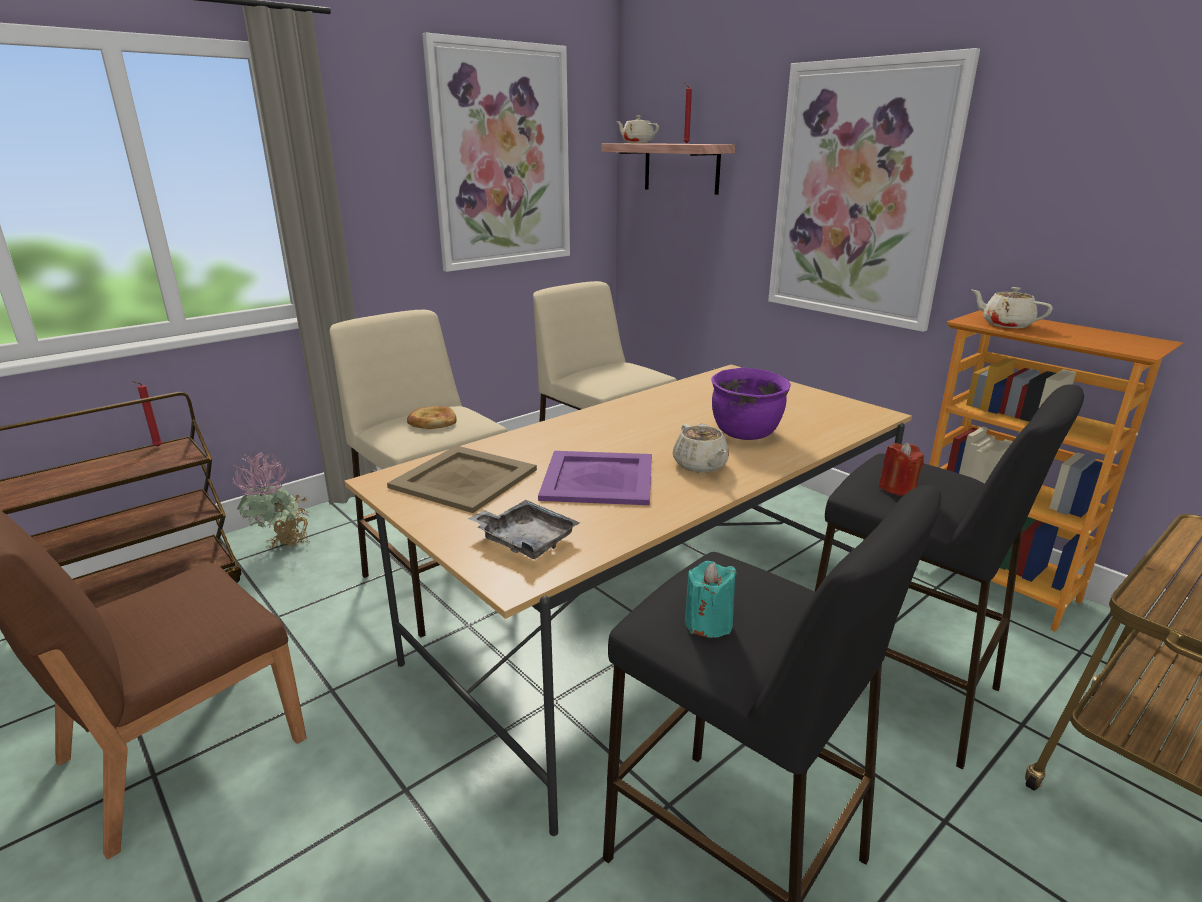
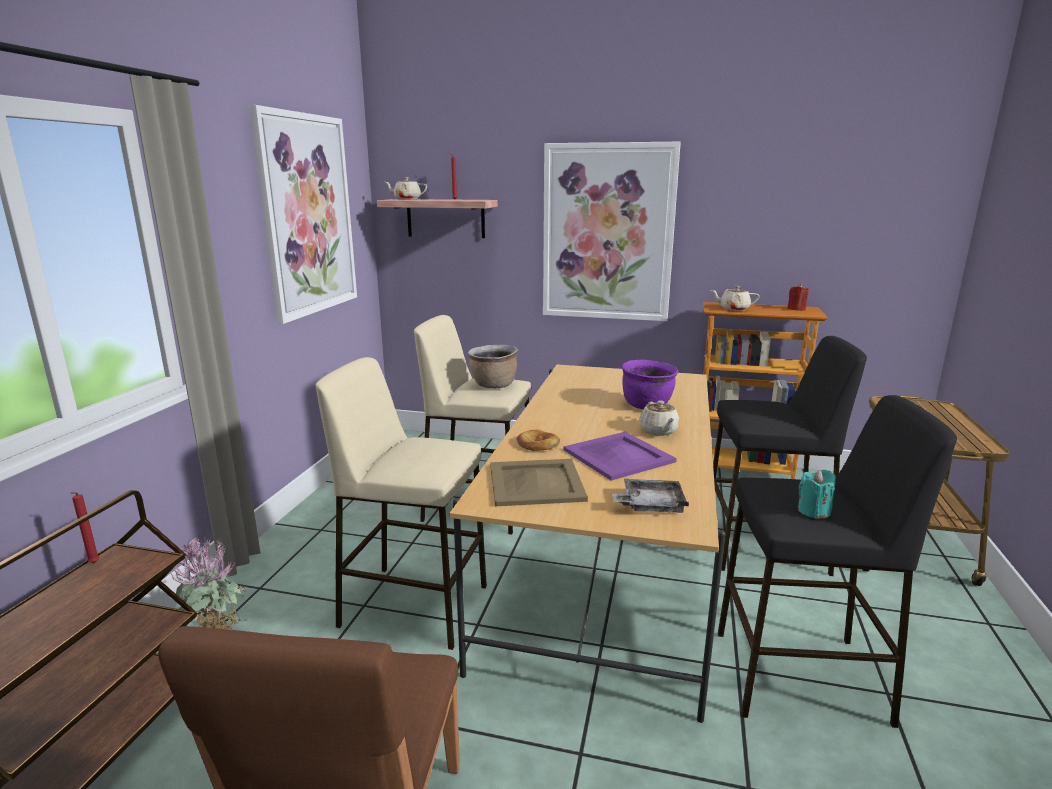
camera: 35 degrees left, 5 degrees down
(432, 422) = (426, 452): bread -> bread (537, 444)
(617, 373) = (493, 385): none -> brown cooking pot
(700, 465) = (658, 431): beige teapot -> beige teapot turned 45 degrees clockwise
(897, 488) = (767, 415): red candle -> red candle (796, 309)

